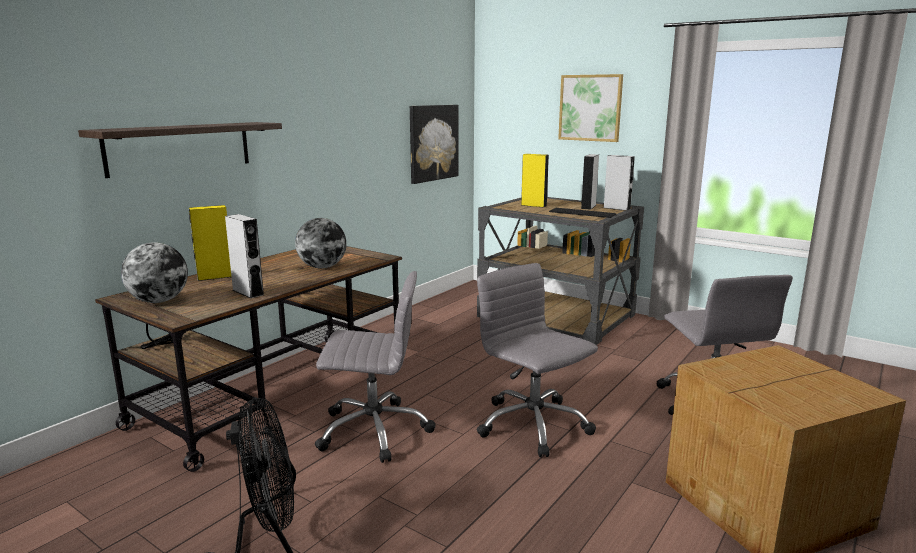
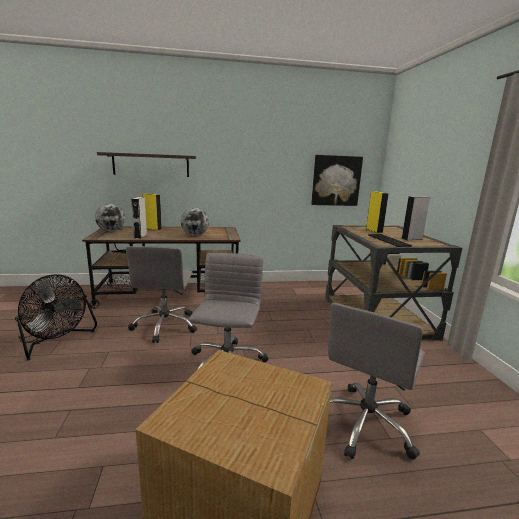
camera: 45 degrees right, 0 degrees up
(374, 430) = (165, 326): grey office chair -> grey office chair turned 45 degrees clockwise
(590, 108) = (443, 159): picture -> none
(617, 208) = (430, 244): grey speaker -> none

